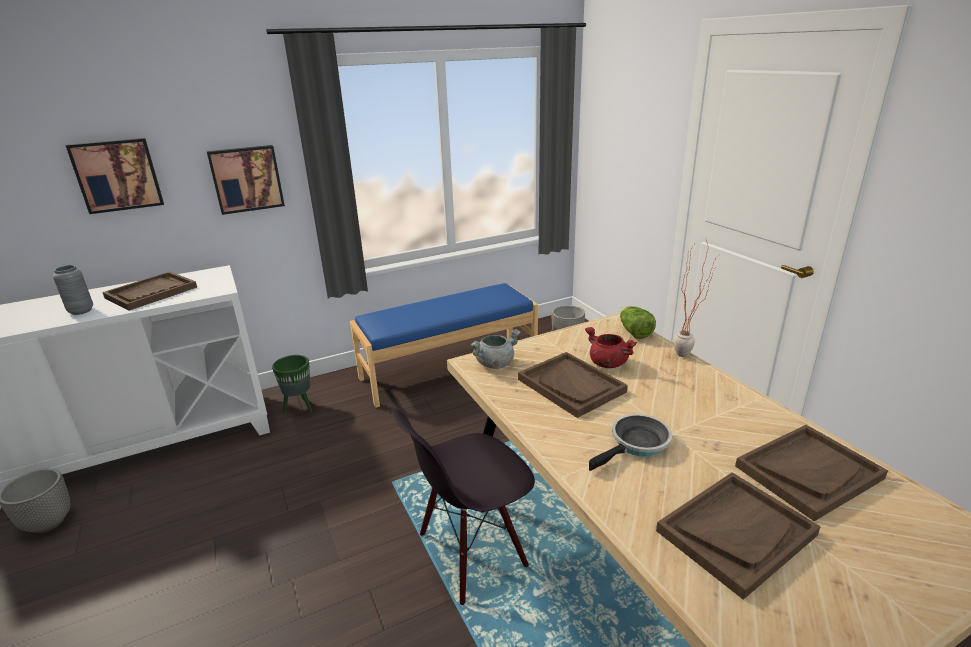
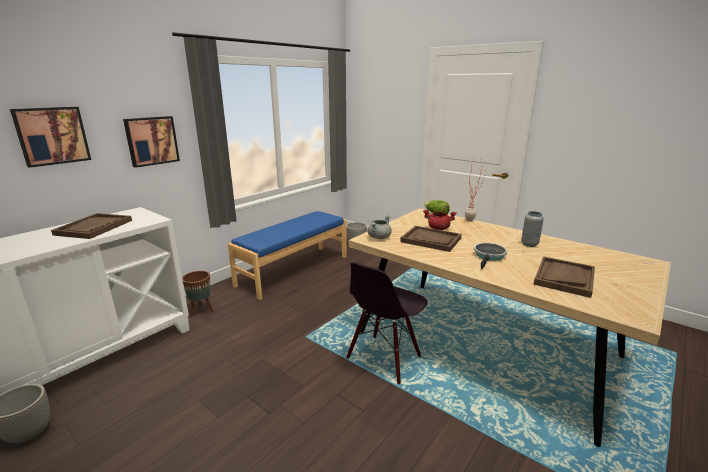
camera: 25 degrees left, 5 degrees down
(81, 311) = (41, 244): grey vase -> grey vase (529, 244)
(299, 407) = (201, 311): green planter -> brown planter
(808, 472) = (567, 252): brown tray -> none

